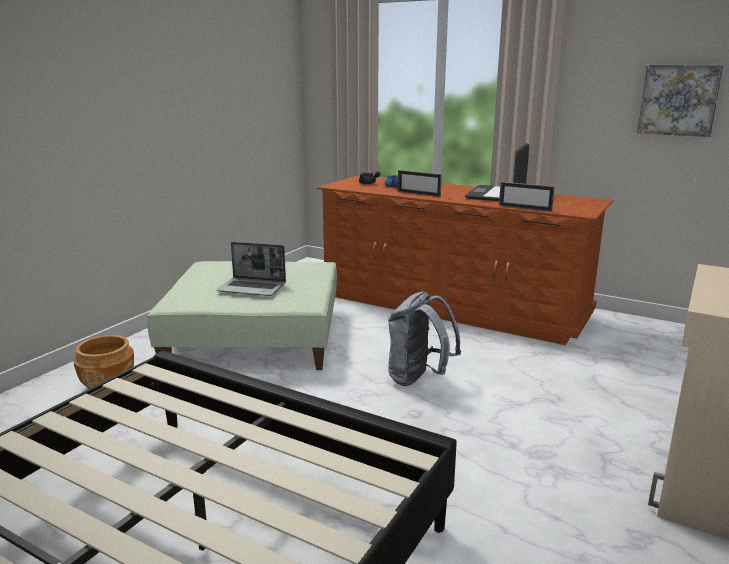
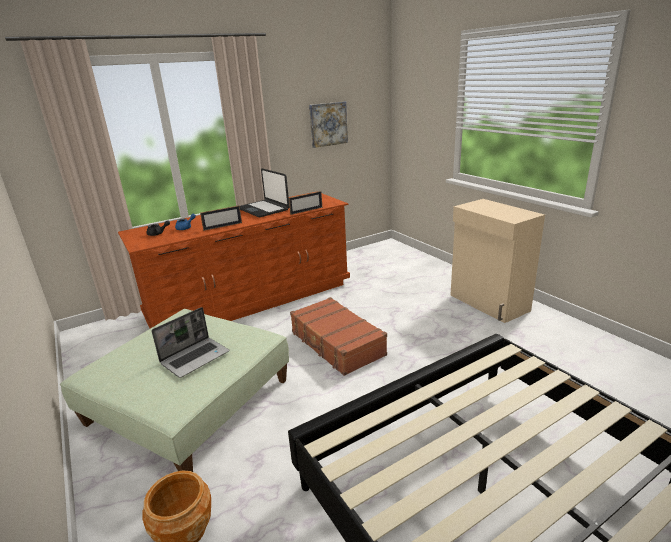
camera: 60 degrees left, 5 degrees up
(418, 379) = (336, 344): grey backpack -> brown suitcase

